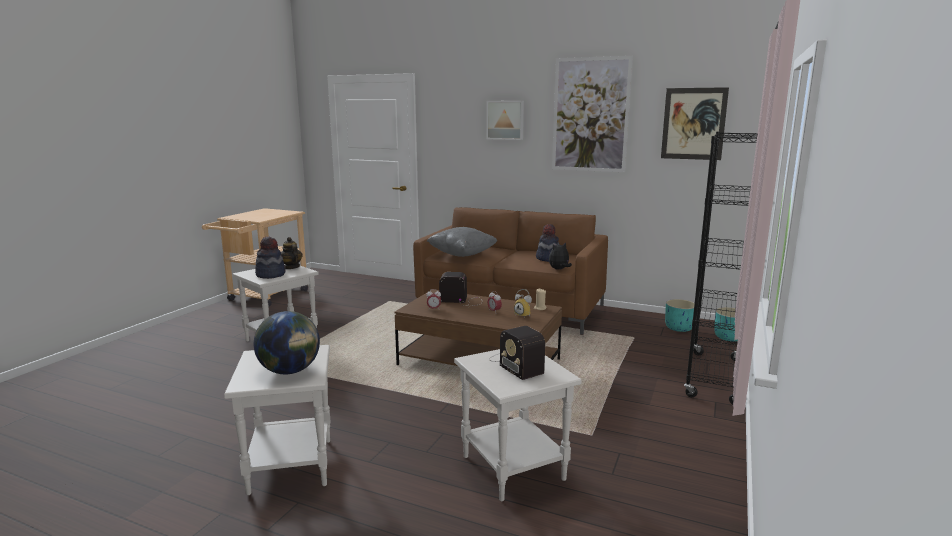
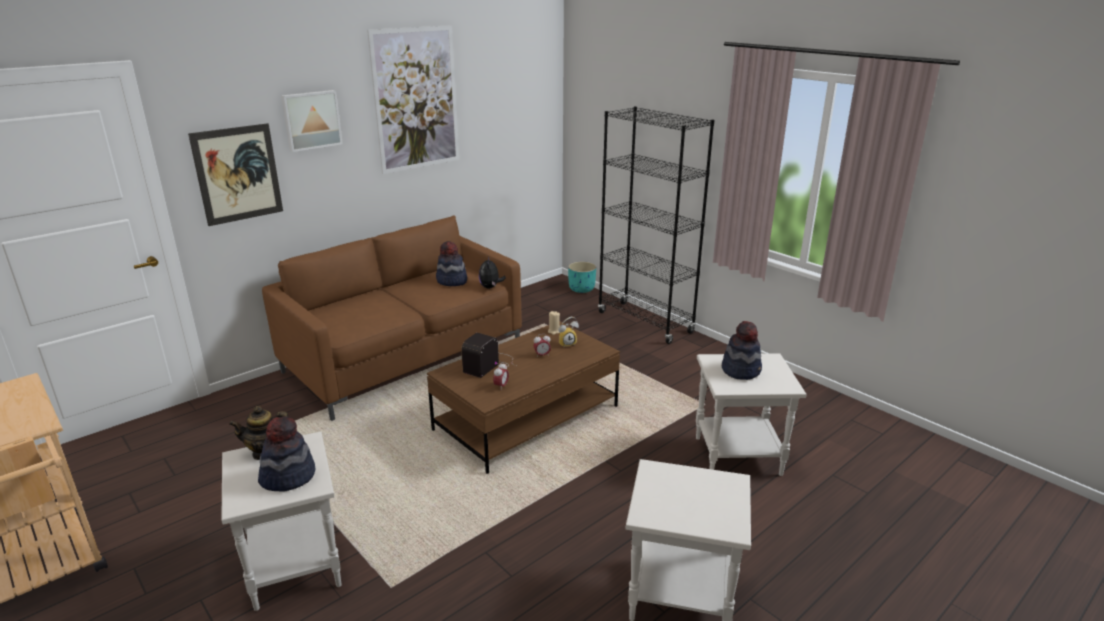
camera: 65 degrees left, 10 degrees up
(290, 371) = (708, 493): globe -> none
(462, 254) = (364, 319): grey pillow -> none
(515, 363) = (741, 370): radio -> hat
(679, 328) = (545, 299): turquoise planter -> none
(693, 124) = (510, 96): picture -> picture (238, 174)

